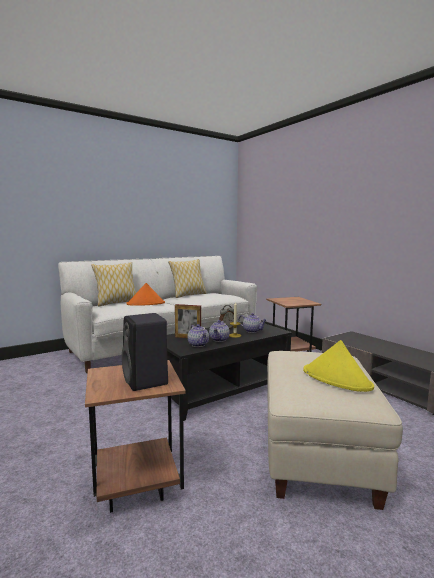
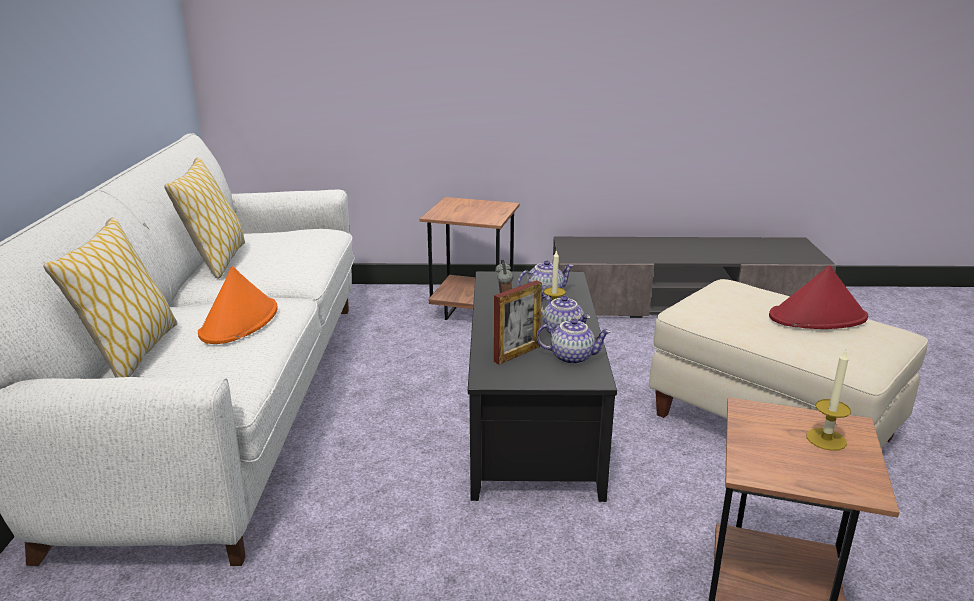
camera: 55 degrees left, 15 degrees up
(146, 381) = (826, 439): black speaker -> candle
(337, 379) = (818, 318): yellow hat -> red hat

